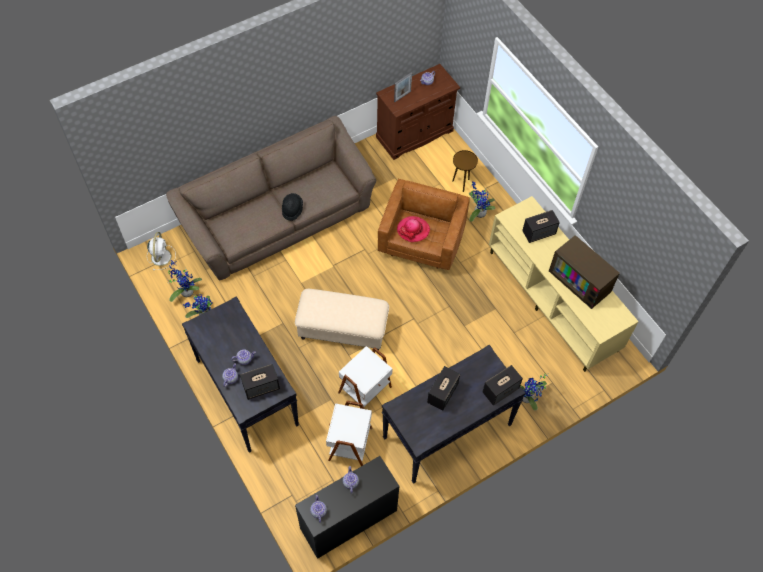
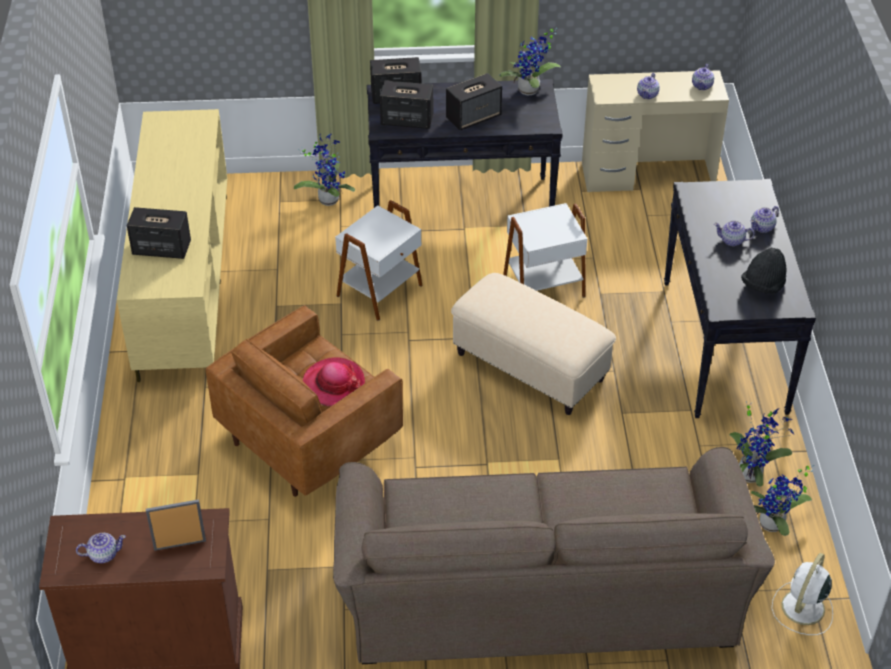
camera: 150 degrees left, 15 degrees down
(261, 387) = (720, 203): speaker -> speaker (406, 120)
(292, 210) = (526, 494): black hat -> black hat (763, 285)
(348, 520) = (647, 175): black desk -> beige desk
(349, 444) = (603, 240): white side table -> white side table (381, 291)
(461, 184) = (157, 504): brown side table -> none
(478, 212) = (175, 444): potted plant -> potted plant (530, 91)
(581, 281) = (166, 174): television -> none

